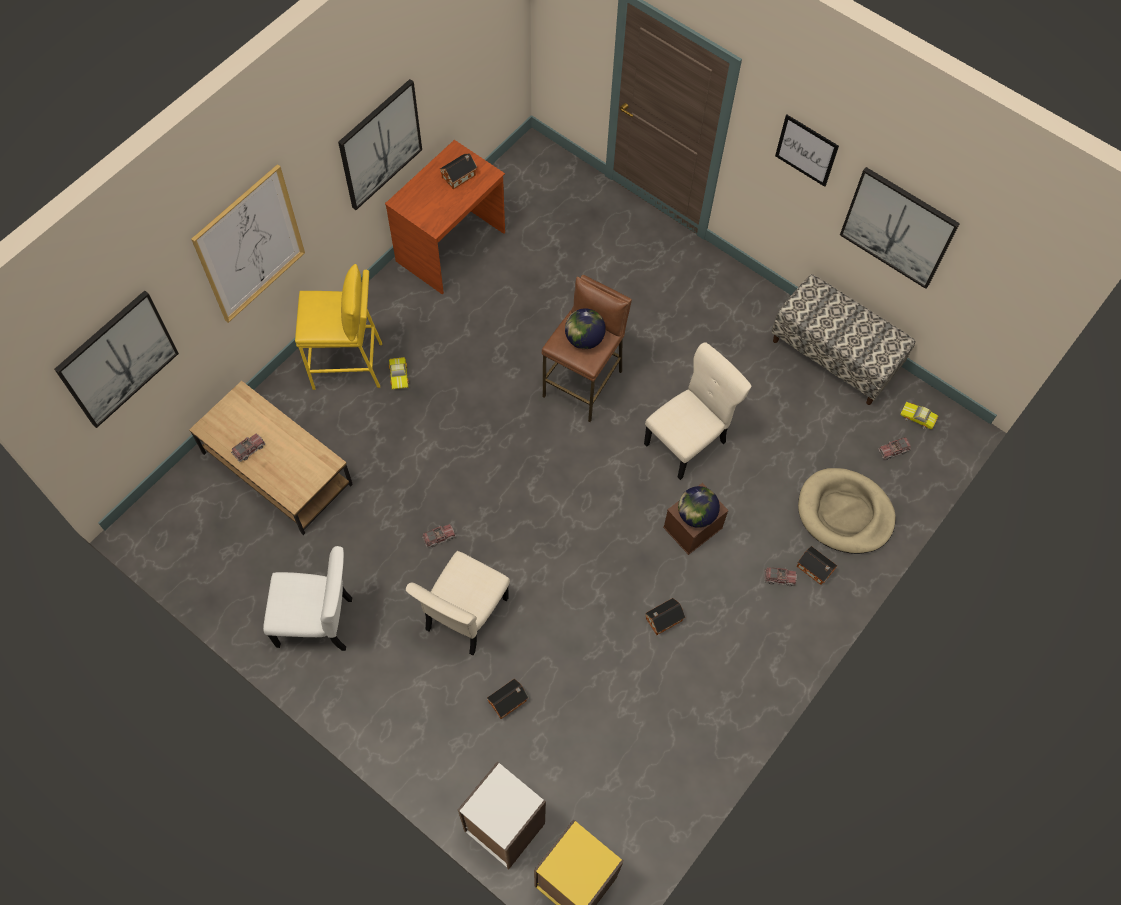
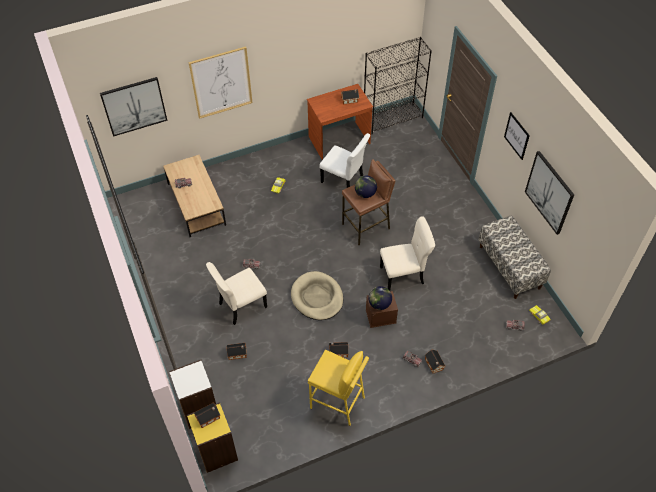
camera: 30 degrees right, 10 degrees down
(318, 623) = (172, 278): white chair -> white chair (344, 181)
(348, 366) = (257, 173): yellow stool -> yellow stool (337, 403)
(380, 144) = (310, 65): picture -> none
(515, 171) = (393, 118): none -> black bookcase
(572, 854) = (209, 417): none -> toy house
(844, 513) = (467, 345): beige dog bed -> beige dog bed (317, 297)

